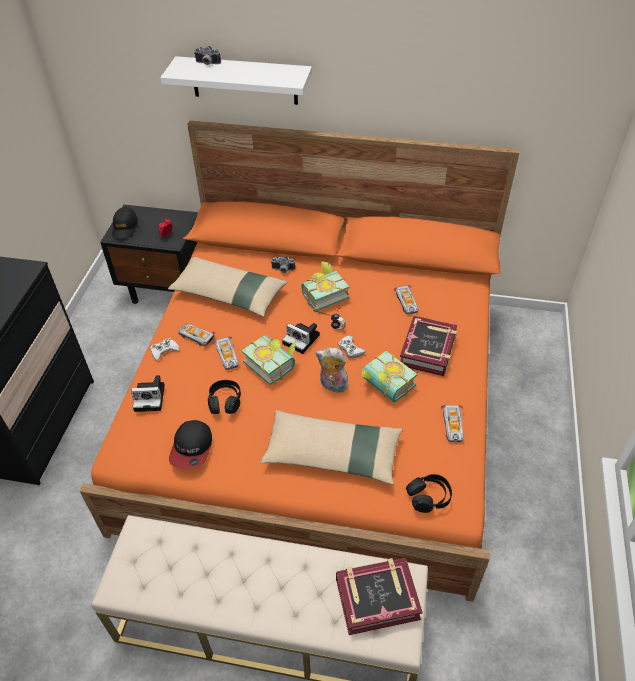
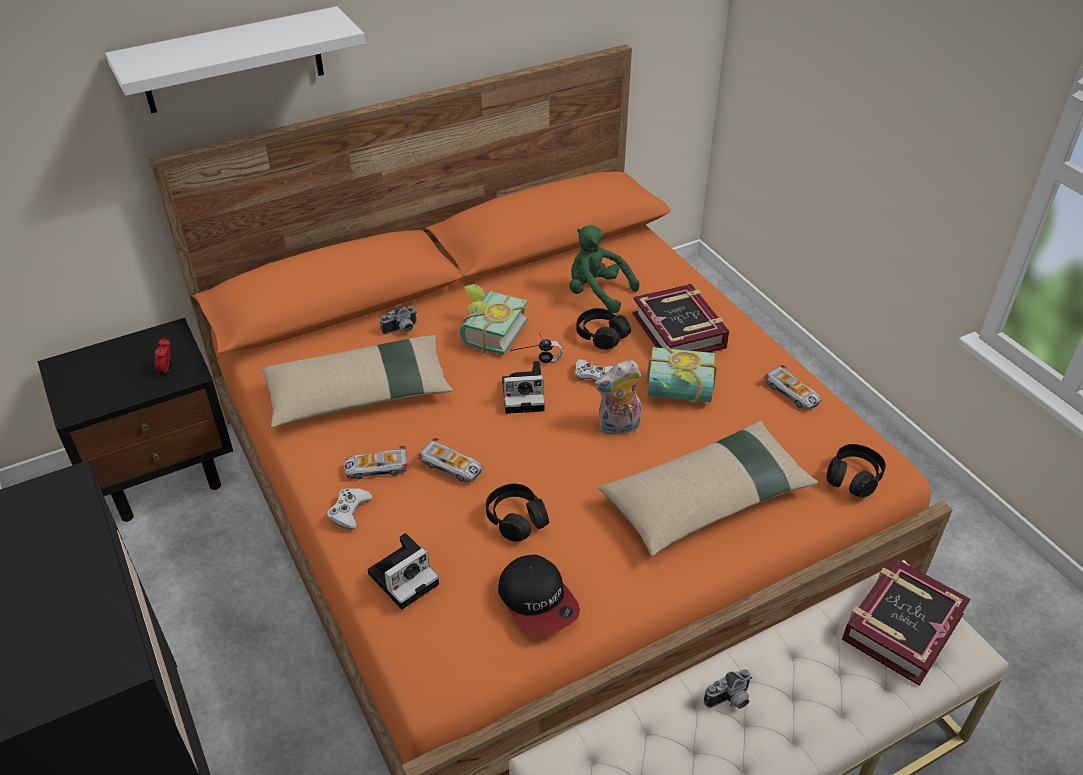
camera: 40 degrees left, 5 degrees down
(125, 227) = (79, 390): black cap -> none
(207, 63) = (175, 46): camera -> camera (730, 700)
(273, 364) = (522, 441): book -> none
(381, 329) = (601, 335): none -> black headphones
(406, 302) = (597, 293): toy car -> green plush toy

